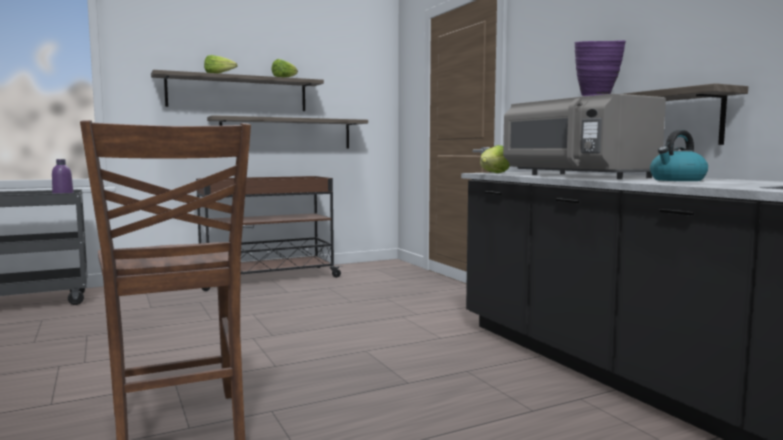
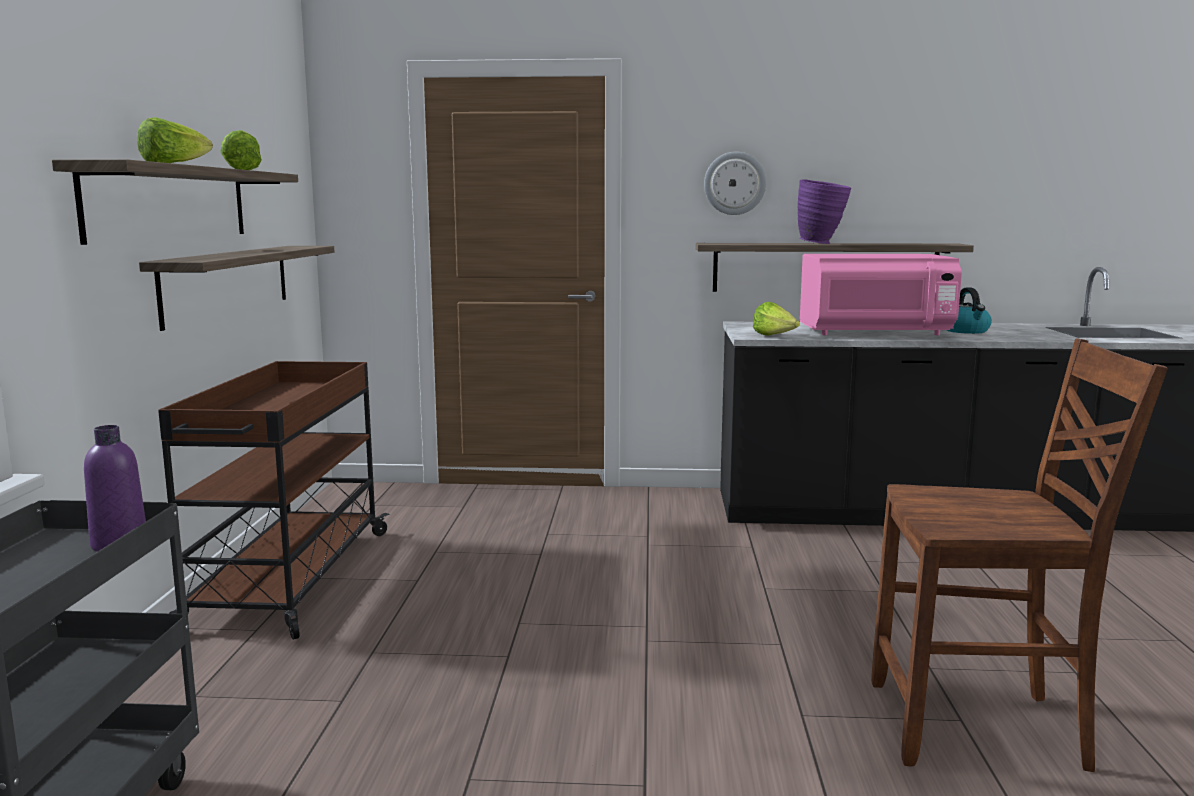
camera: 60 degrees left, 5 degrees up
(563, 54) = (734, 183): none -> wall clock
(577, 176) = (875, 333): grey microwave -> pink microwave

